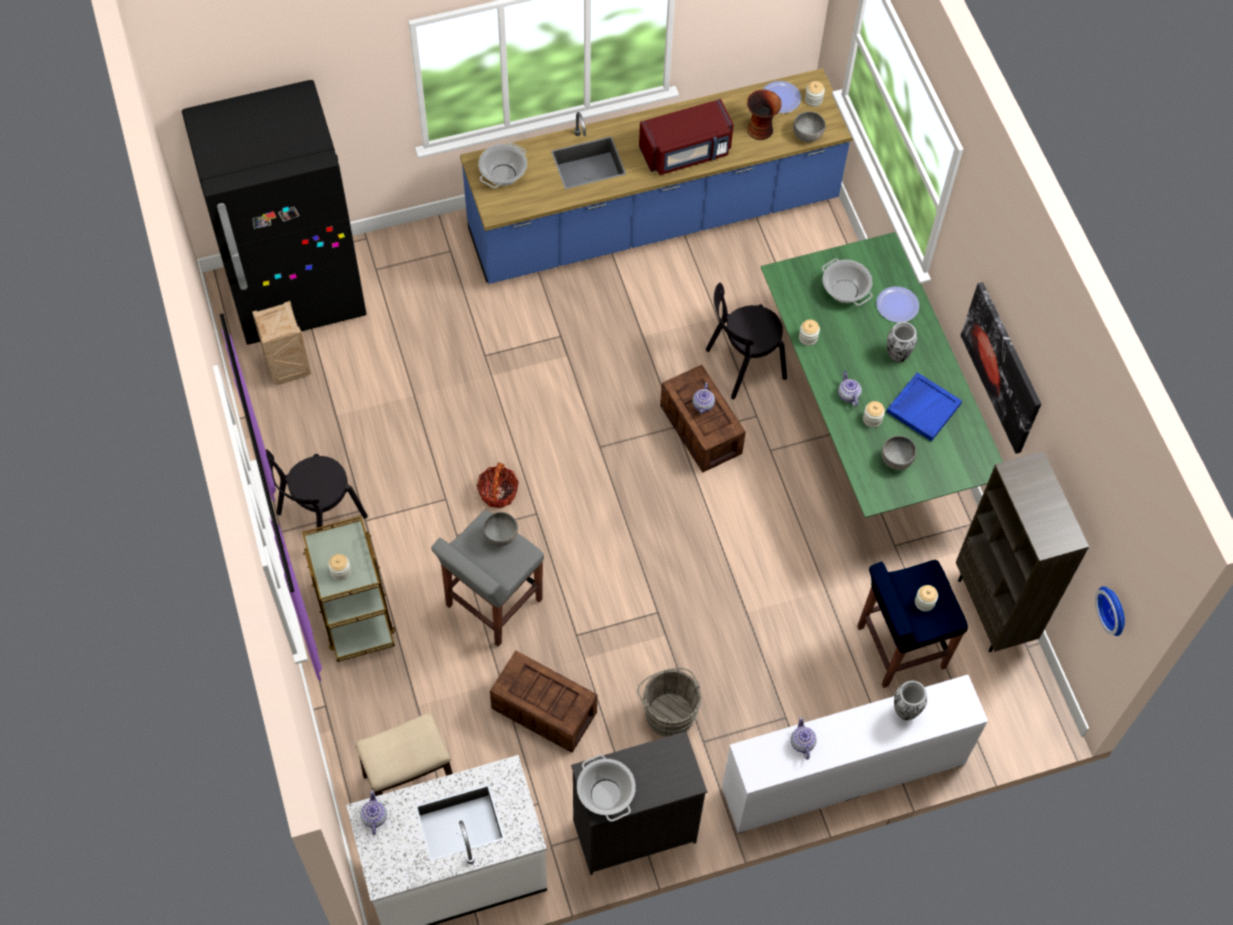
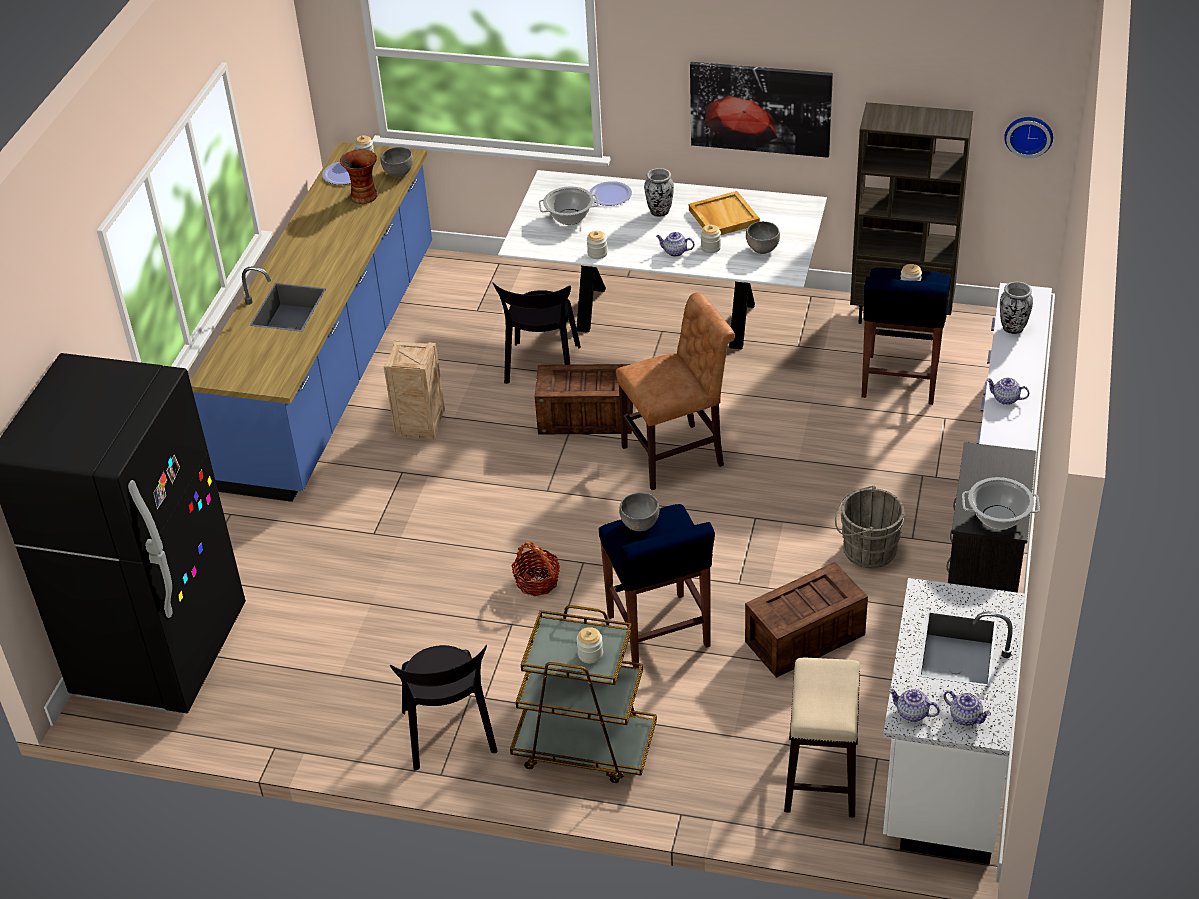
camera: 55 degrees left, 20 degrees down
(287, 367) = (243, 694): crate -> crate (419, 427)
(492, 603) = (658, 632): grey stool -> blue stool
(503, 174) = (243, 365): cooking pot -> none
(686, 152) = (341, 245): red microwave -> none
(697, 519) = (678, 455): none -> brown chair
(703, 404) = (580, 379): teapot -> teapot (965, 716)
(866, 425) = (667, 318): green dining table -> white dining table
(923, 407) = (723, 217): blue tray -> beige tray

